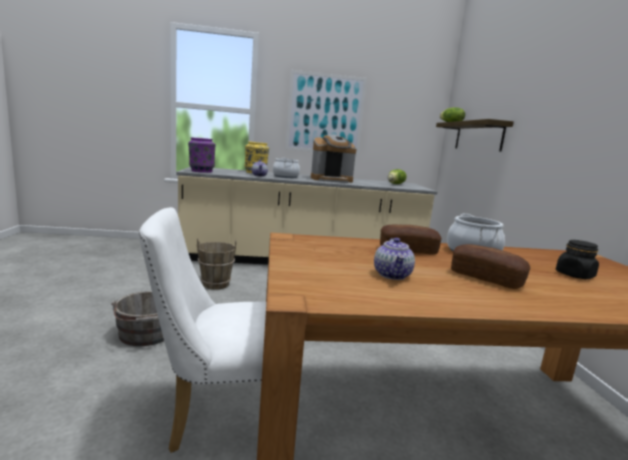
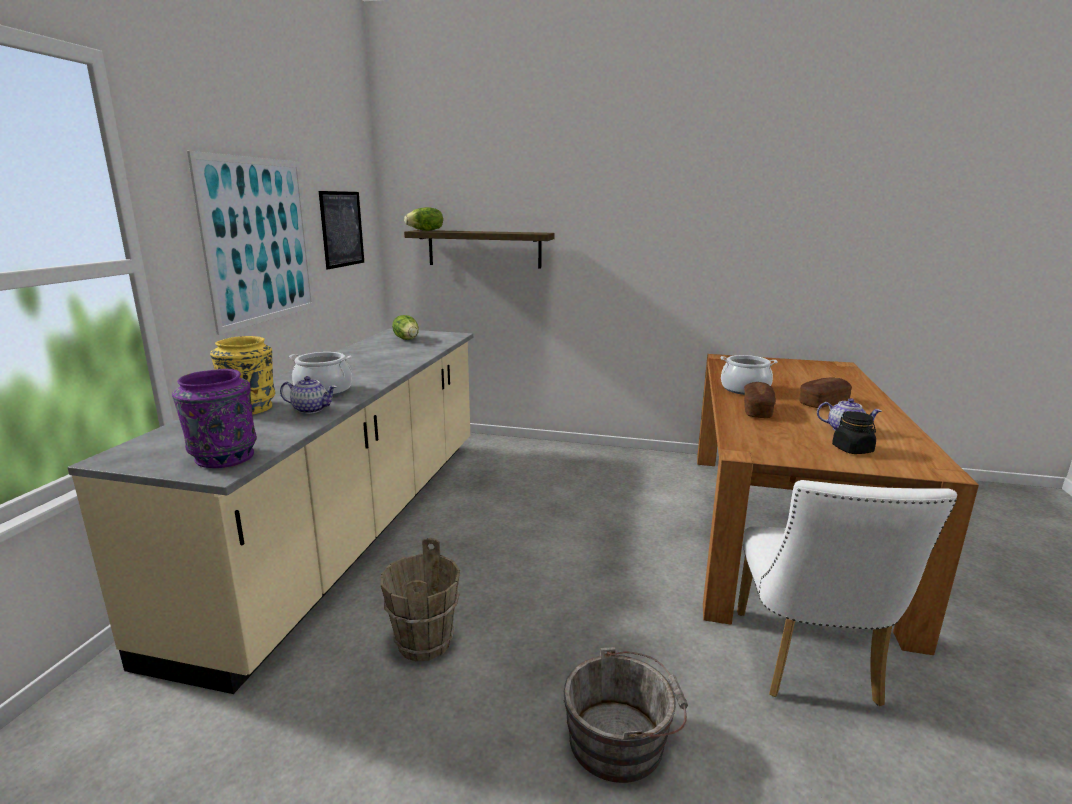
camera: 70 degrees left, 5 degrees up
(331, 180) = (370, 367): coffee machine -> none
(398, 118) = (342, 229): none -> picture
(574, 275) = (789, 376): black jar -> black jar (852, 449)

